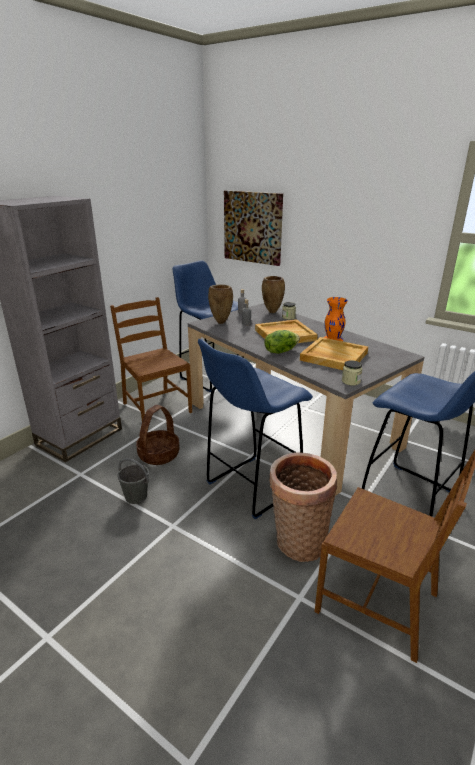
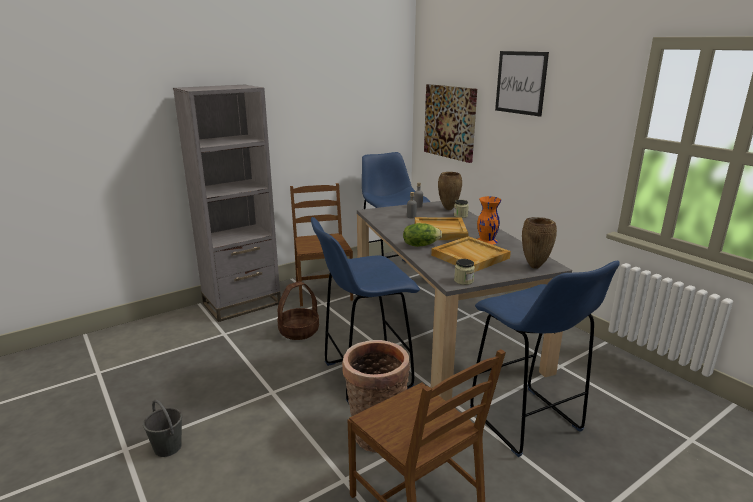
camera: 20 degrees right, 5 degrees down
(135, 496) = (257, 361): grey bucket -> grey bucket (167, 447)
(221, 322) = (388, 213): brown vase -> brown vase (535, 267)
(332, 186) = (521, 83): none -> picture

